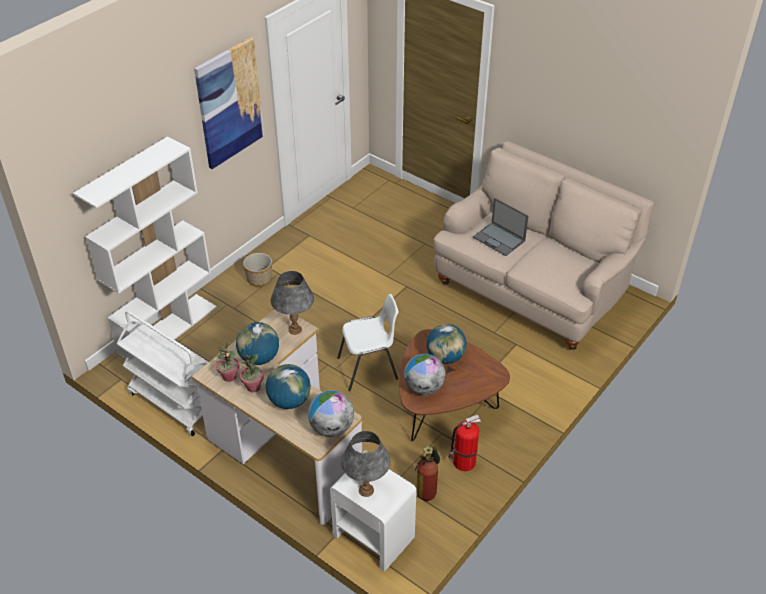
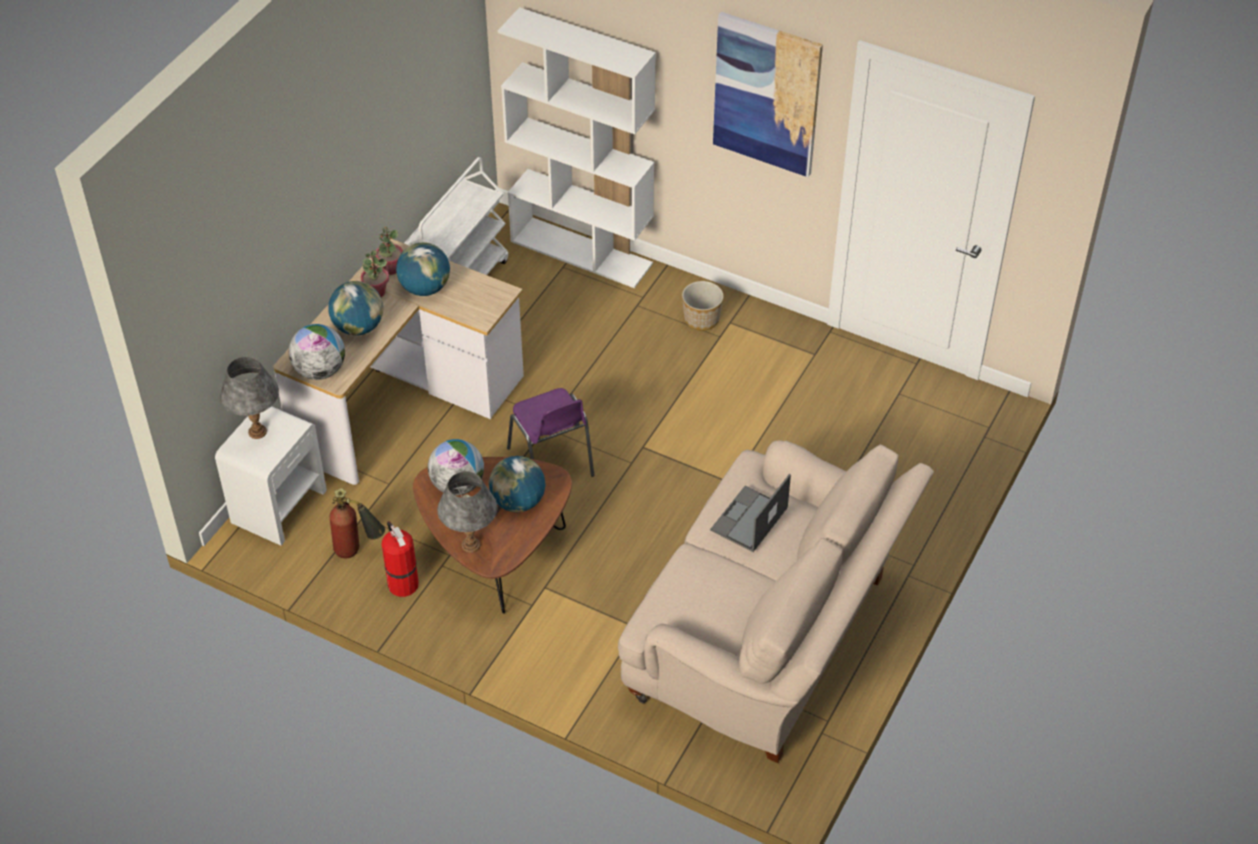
camera: 80 degrees right, 5 degrees up
(295, 330) = (479, 311): grey table lamp -> grey table lamp (470, 545)
(369, 369) = (552, 463): white chair -> purple chair

